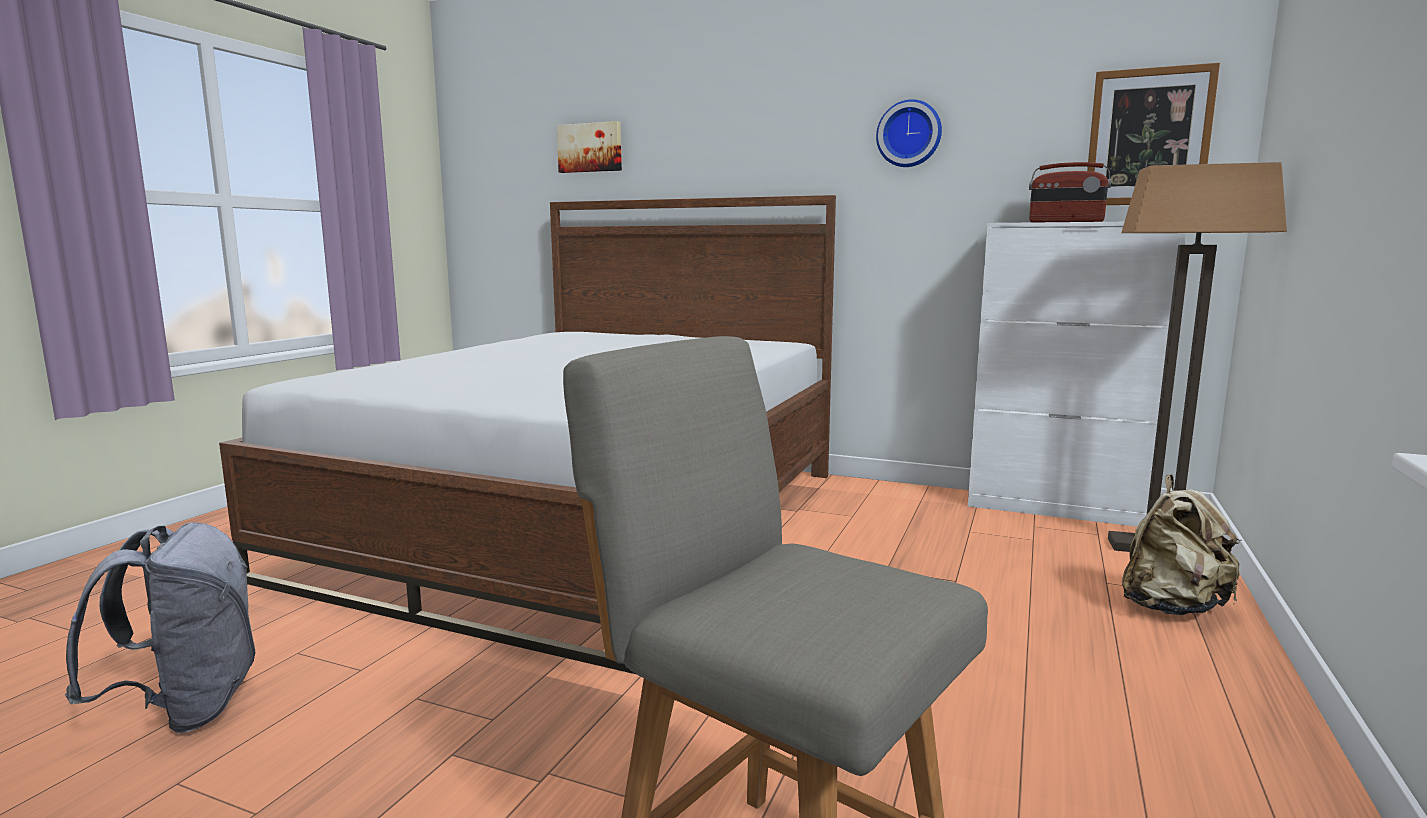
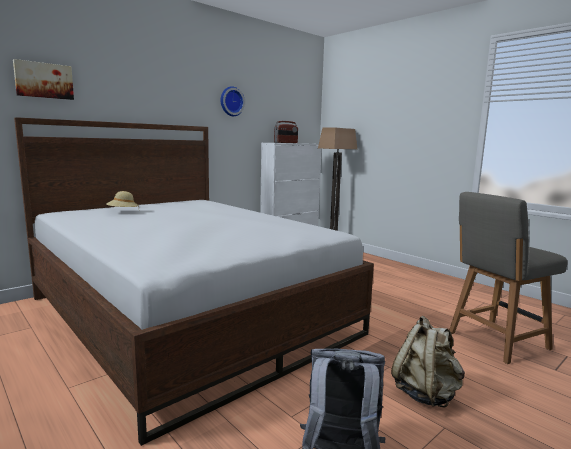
camera: 65 degrees left, 0 degrees up
(609, 340) = (123, 212): none -> beige hat
(1148, 137) = (299, 113): picture -> none
(1171, 607) = (369, 261): beige backpack -> beige backpack (426, 393)

